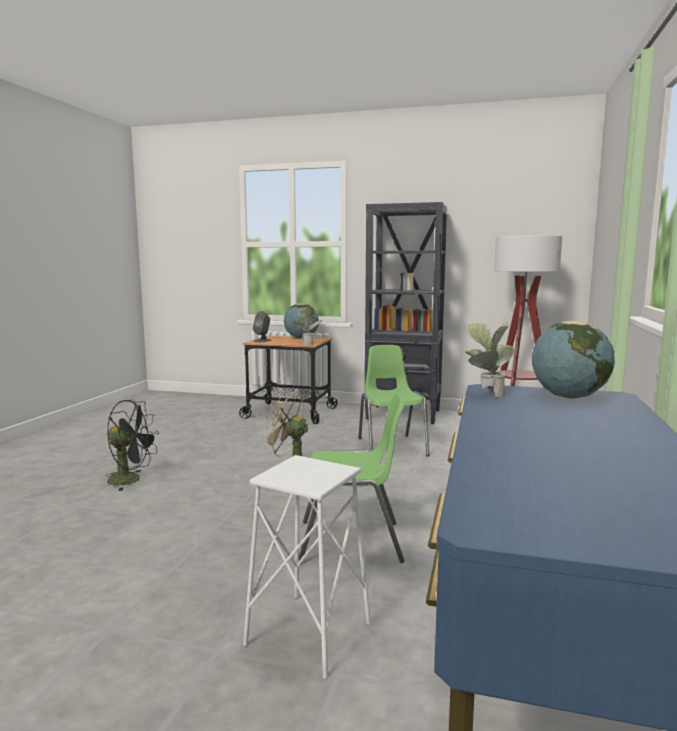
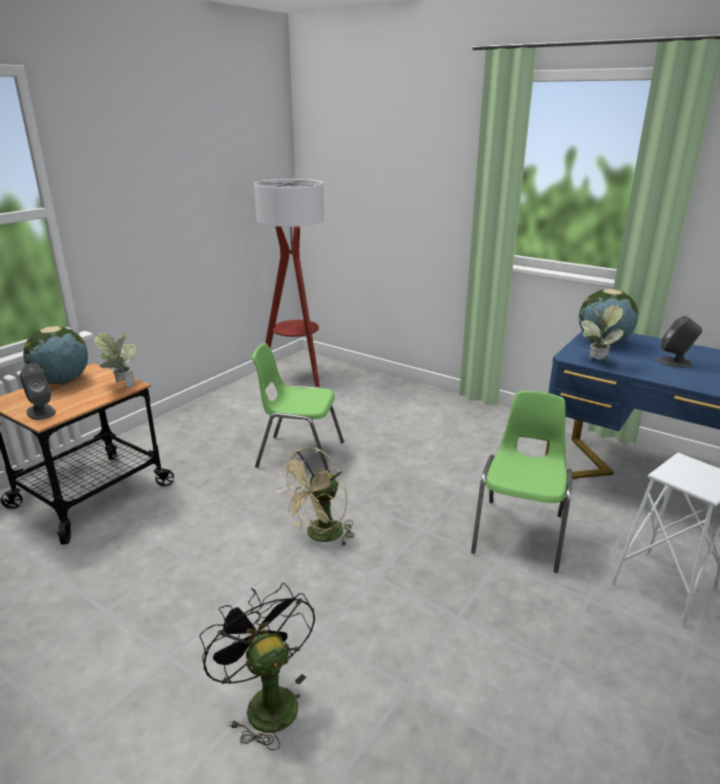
camera: 70 degrees left, 15 degrees up
(131, 480) = (265, 701): black fan -> black fan turned 60 degrees counterclockwise
(404, 415) = (200, 419): black bookcase -> none
(557, 421) = (675, 362): none -> grey speaker

